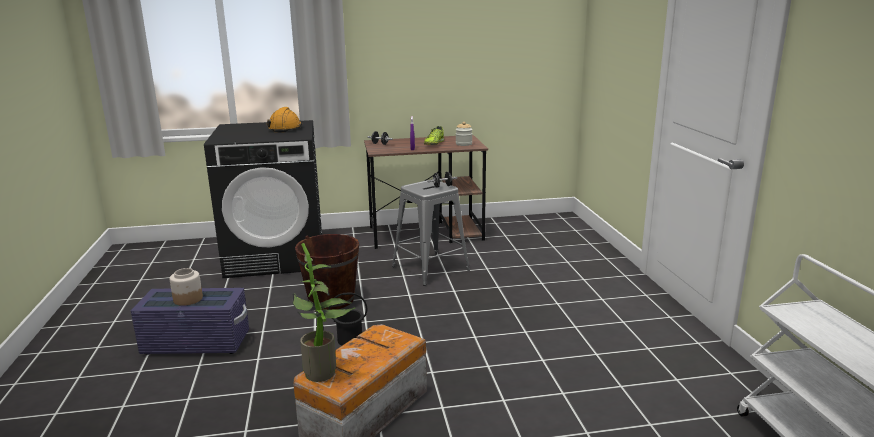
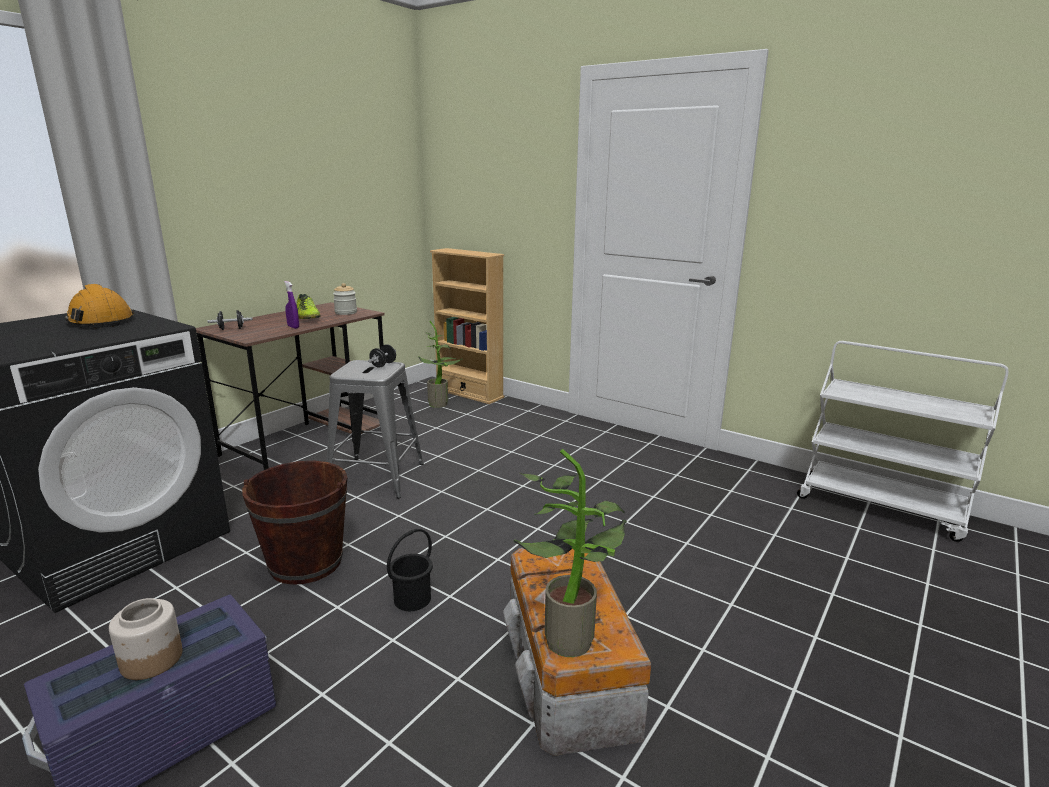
camera: 45 degrees left, 0 degrees up
(546, 234) = (441, 403): none -> potted plant
(580, 232) = (469, 393): none -> beige bookcase

